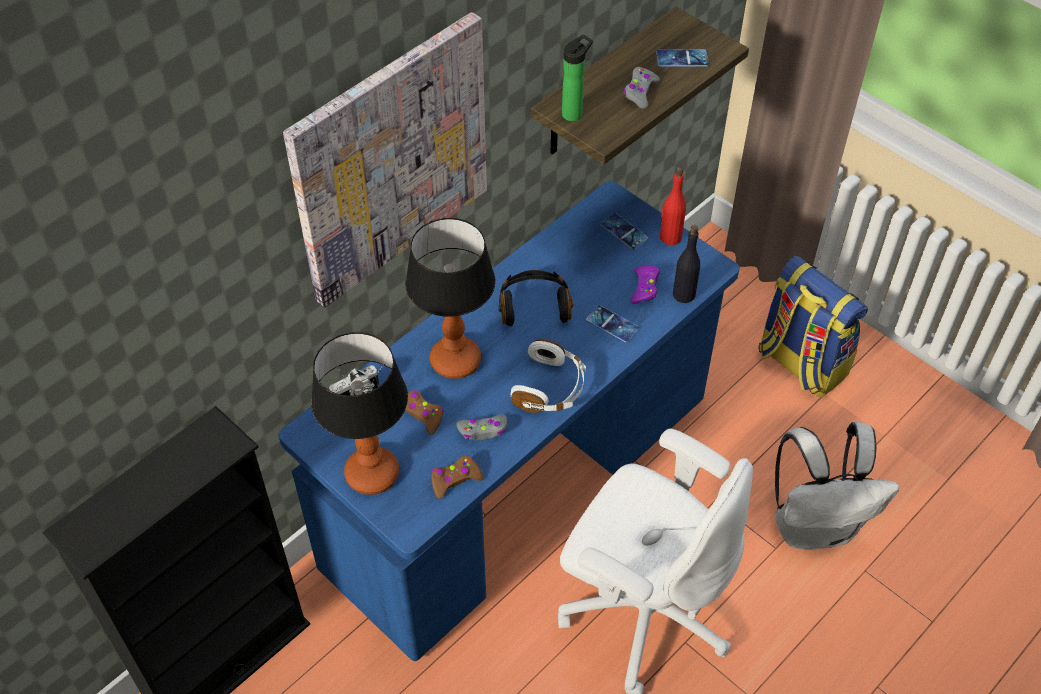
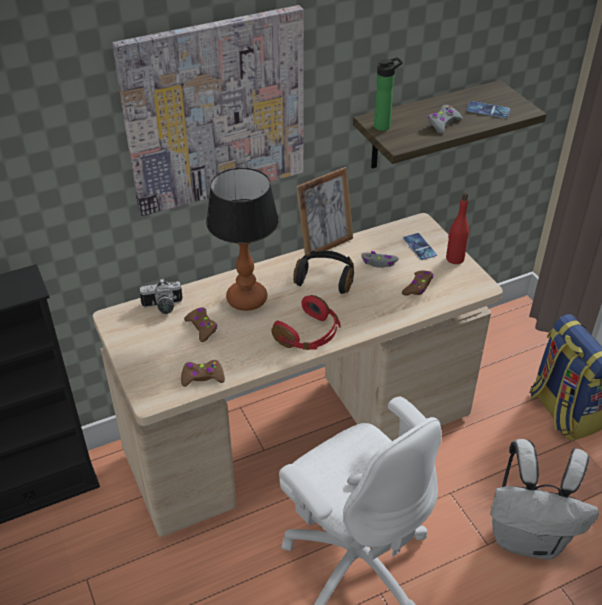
camera: 20 degrees right, 10 degrees down
(372, 472) = (144, 355): table lamp -> none
(483, 430) = (242, 350): grey game controller -> grey game controller (379, 263)
(512, 258) = (325, 244): none -> picture frame
(519, 482) = (300, 434): blue desk -> beige desk
(550, 388) = (309, 335): white headphones -> red headphones
(612, 324) = (380, 304): phone -> none
(644, 288) = (418, 287): purple game controller -> brown game controller
(684, 294) = (447, 298): black bottle -> none

